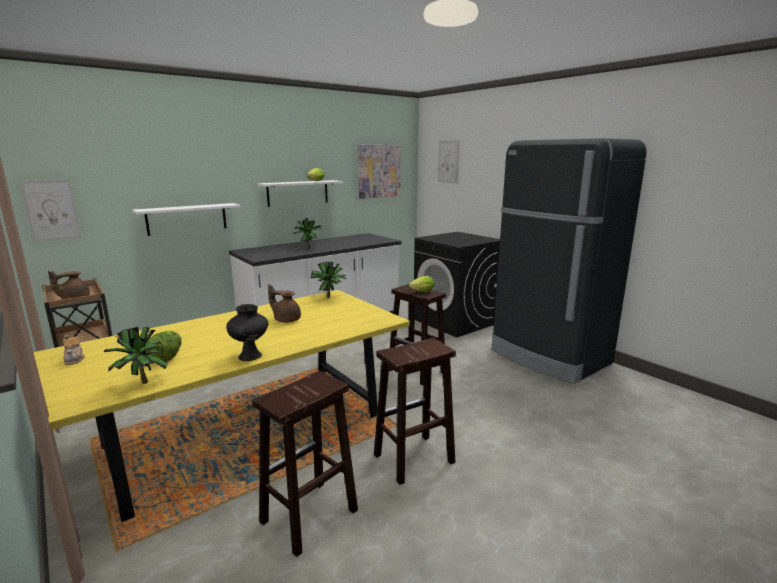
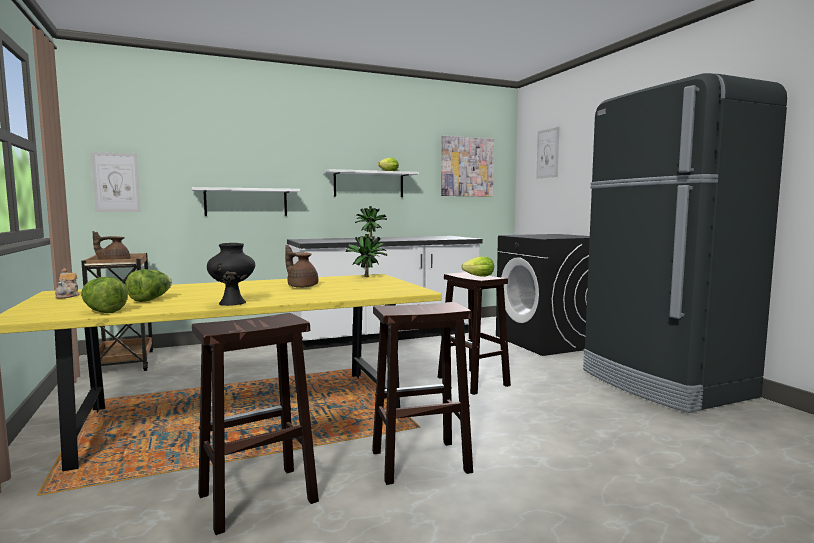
camera: 15 degrees right, 10 degrees down
(141, 384) = (103, 311): potted plant -> lettuce

